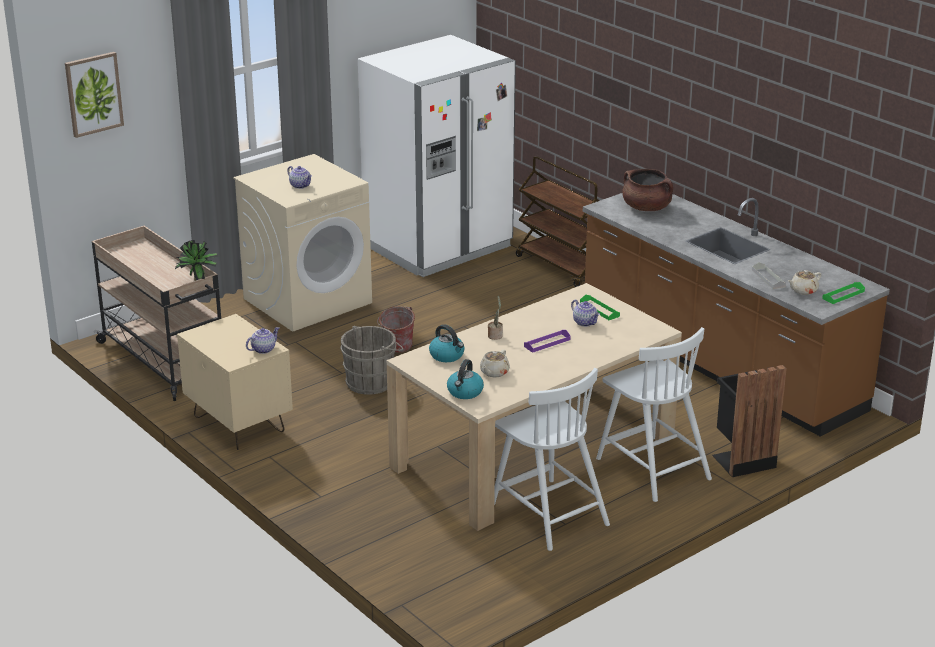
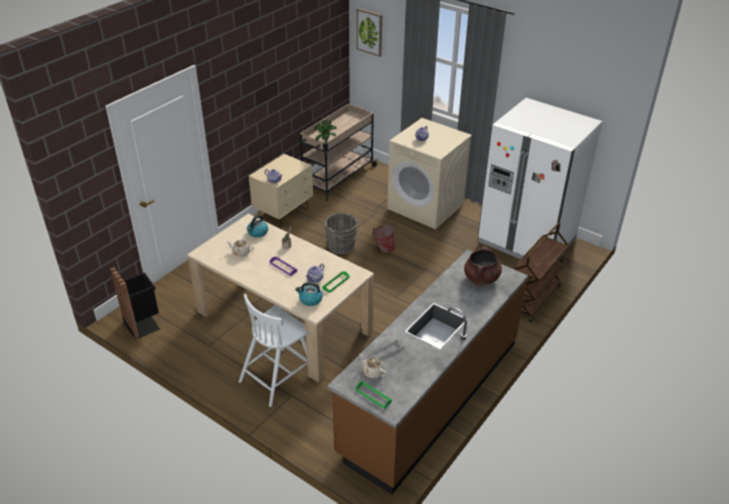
camera: 75 degrees right, 10 degrees up
(465, 392) = (216, 245): kettle -> kettle (310, 300)
(548, 513) = (218, 337): white chair -> none
(741, 459) = (299, 420): black trash can -> black trash can (143, 324)

